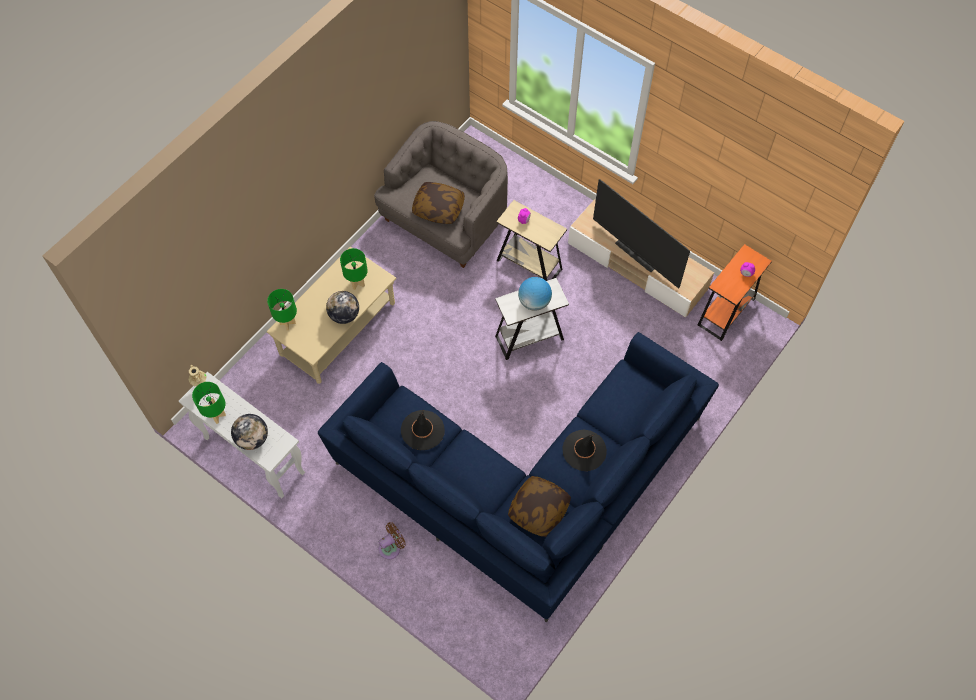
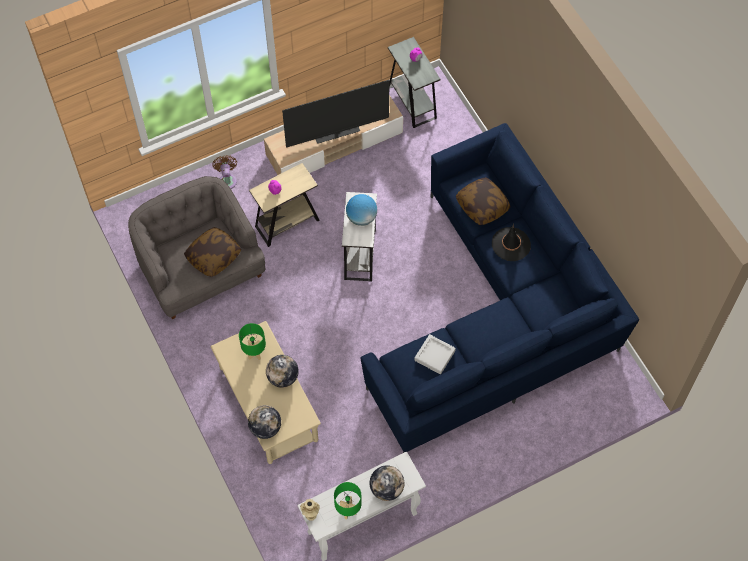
camera: 65 degrees left, 0 degrees up
(288, 323) = (265, 428): green table lamp -> globe
(391, 547) = (504, 441): brown fan -> brown fan (227, 180)
(422, 430) = (434, 355): black hat -> grey tray
(539, 510) = (547, 299): pillow -> pillow (482, 206)
(726, 312) = (412, 102): orange side table -> grey side table

